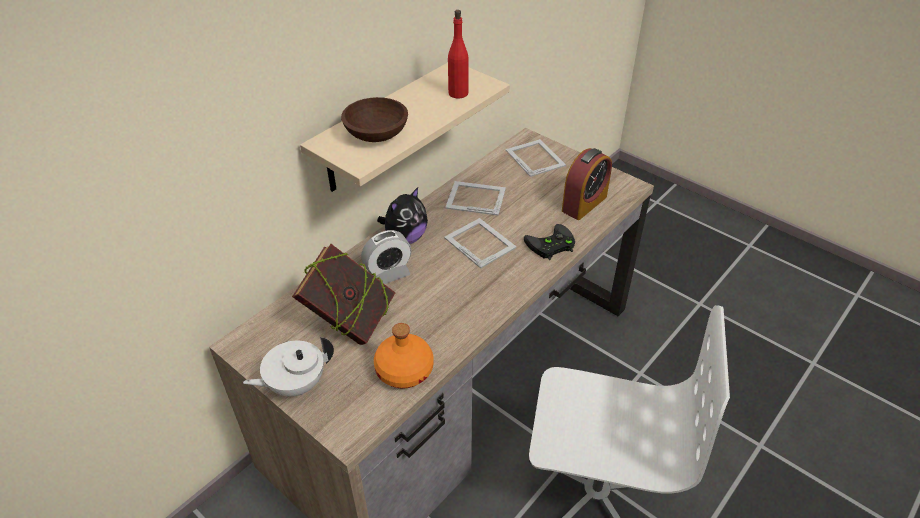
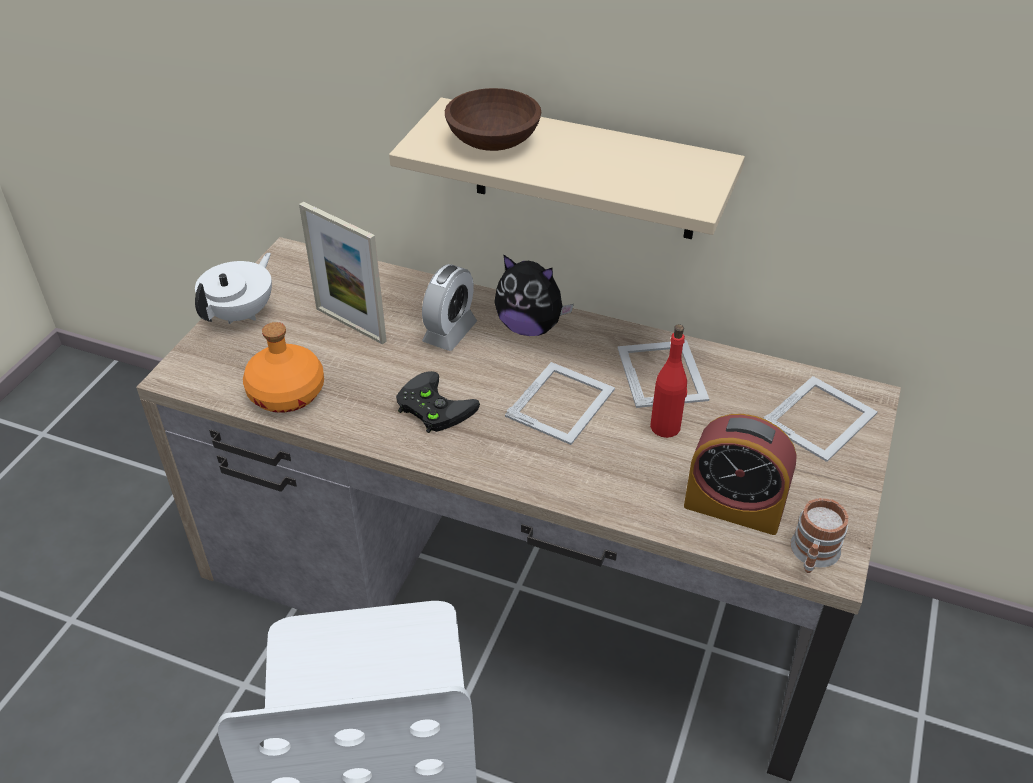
camera: 70 degrees right, 0 degrees up
(295, 384) = (241, 313): white teapot -> white teapot turned 75 degrees clockwise
(349, 322) = (350, 325): book -> picture frame
(388, 274) = (450, 332): alarm clock -> alarm clock turned 105 degrees counterclockwise
(458, 93) = (647, 181): red bottle -> red bottle (665, 427)
(550, 246) = (597, 484): black game controller -> black game controller (431, 407)
(622, 189) = (813, 555): none -> mug

